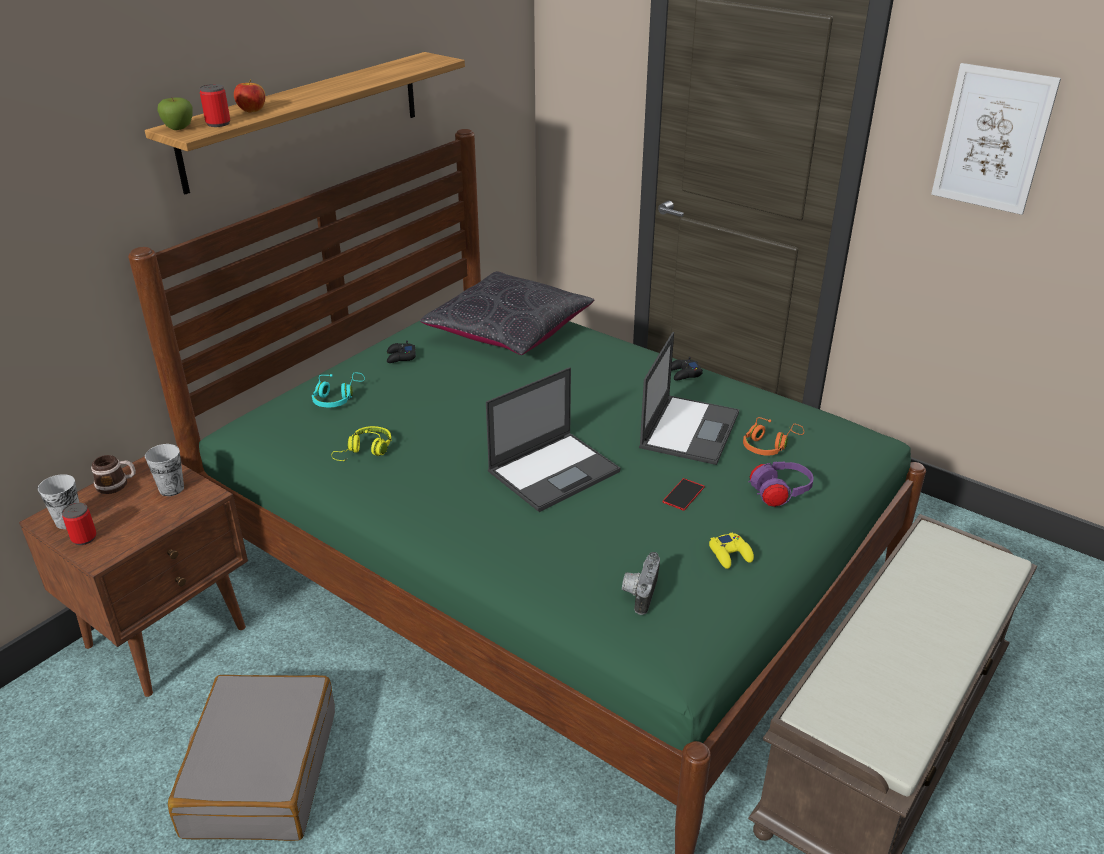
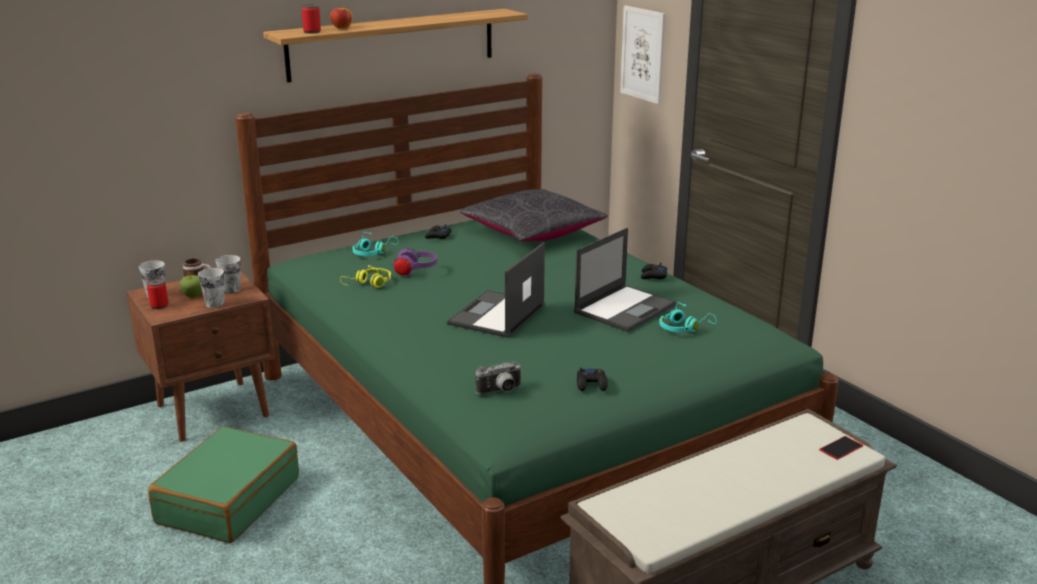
camera: 20 degrees right, 10 degrees down
(163, 518) = (215, 304): none -> cup
(179, 128) = (284, 32): apple -> apple (193, 296)
(261, 772) = (228, 500): grey suitcase -> green suitcase
(554, 471) = (496, 315): laptop -> laptop turned 135 degrees clockwise
(638, 593) = (500, 392): camera -> camera turned 150 degrees counterclockwise
(683, 494) = (585, 344): phone -> phone (841, 448)
(730, 554) = (591, 384): yellow game controller -> black game controller
(769, 445) = (684, 328): orange headphones -> turquoise headphones
(779, 495) = (664, 358): purple headphones -> purple headphones (415, 272)
(992, 139) = (932, 95): picture -> picture (642, 54)

